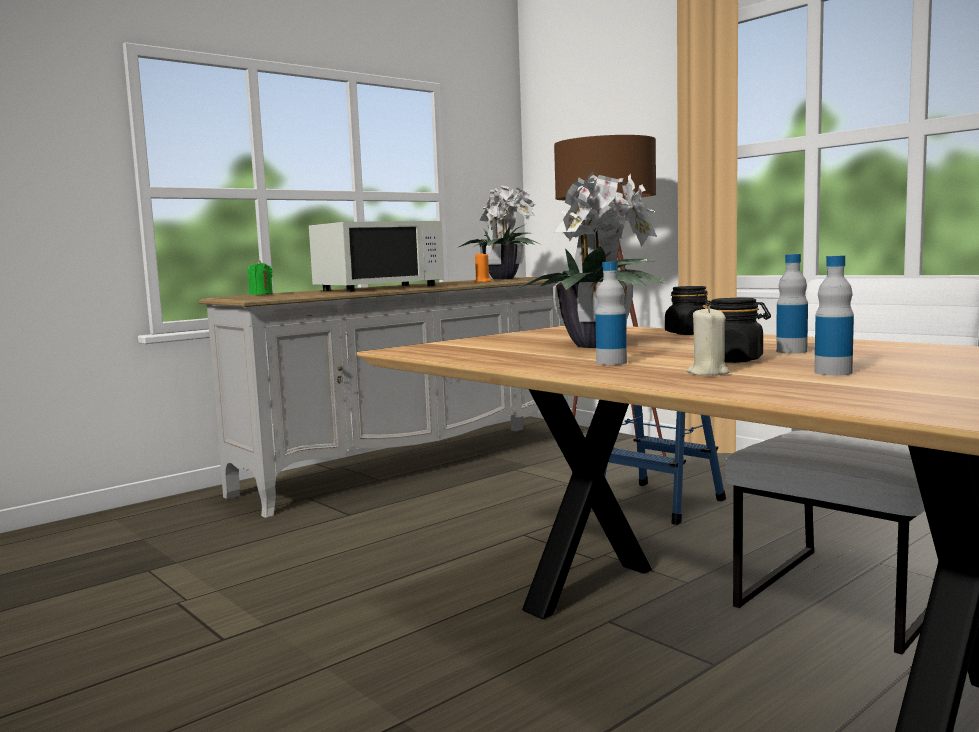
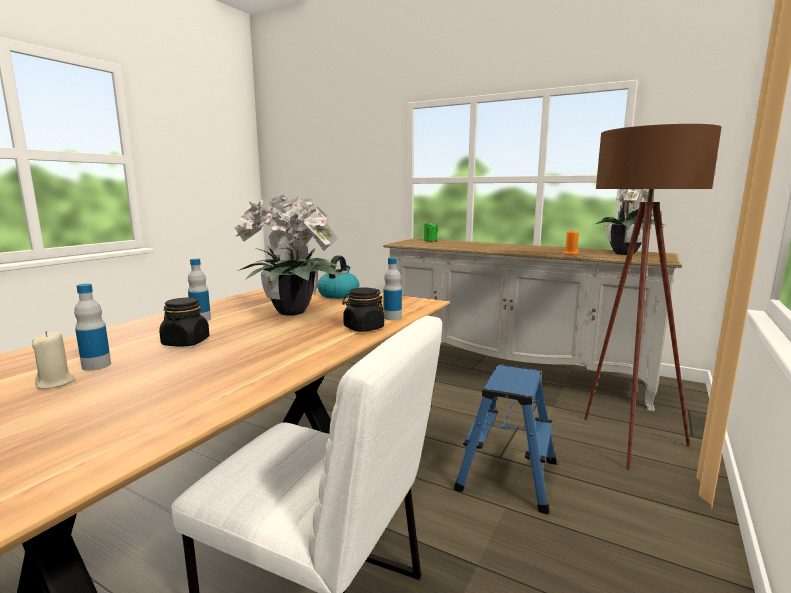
camera: 70 degrees right, 5 degrees up
(379, 288) = (488, 247): white microwave -> none
(502, 339) = (338, 294): none -> kettle
(708, 373) = (131, 338): beige candle -> beige candle (56, 383)
(791, 351) = (223, 356): bottle -> bottle (392, 317)

